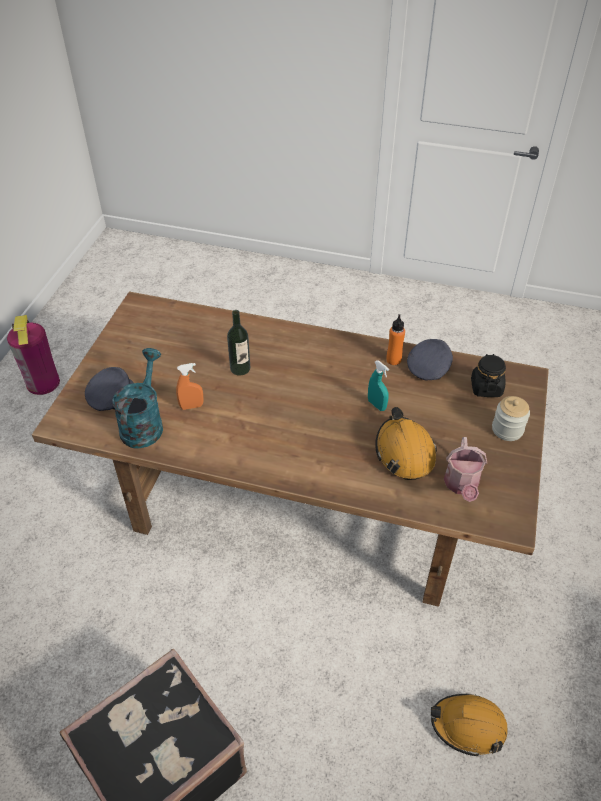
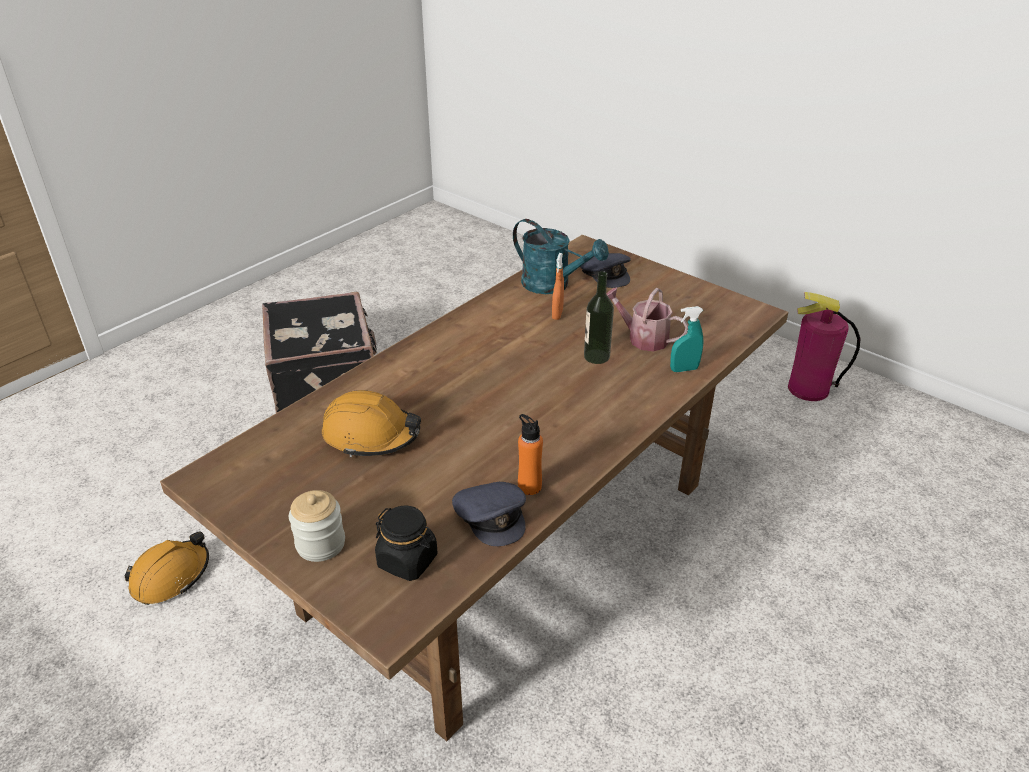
camera: 115 degrees right, 10 degrees down
(376, 405) = (460, 440): turquoise spray bottle -> turquoise spray bottle (684, 369)
(461, 485) = (286, 461): watering can -> watering can (642, 338)

